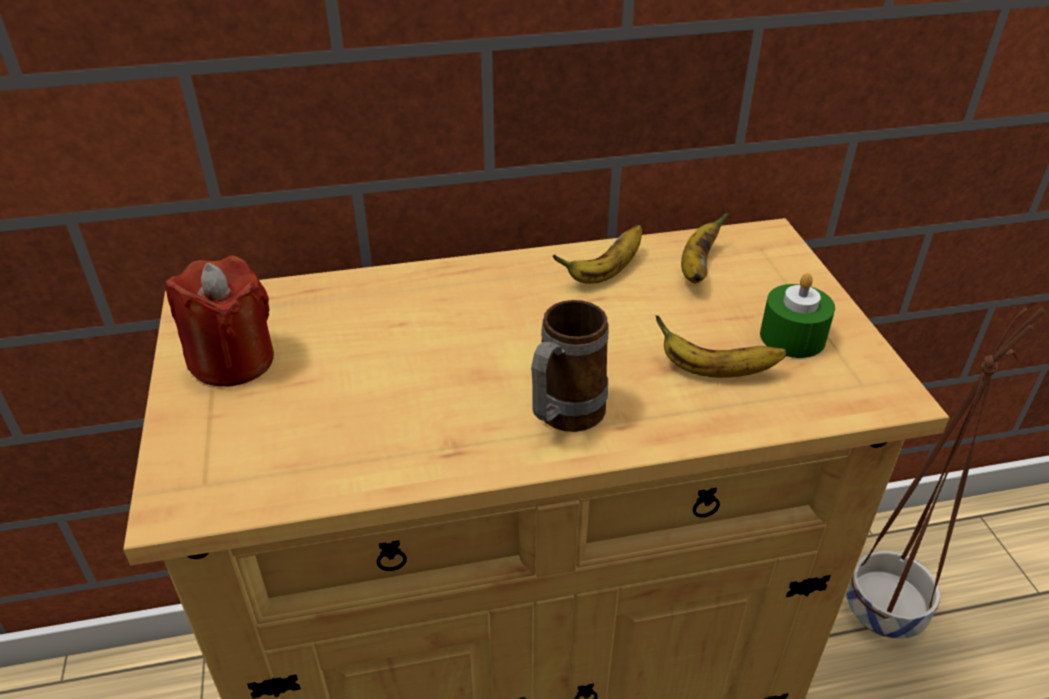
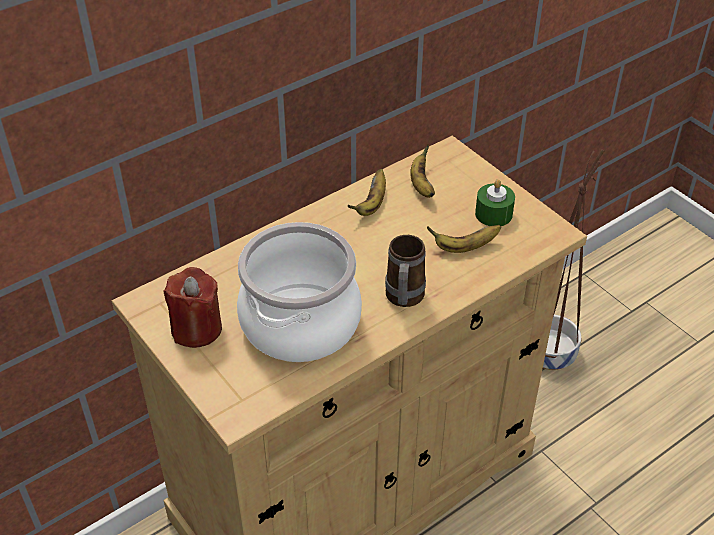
camera: 25 degrees left, 5 degrees up
(379, 399) = (299, 322): none -> cooking pot

